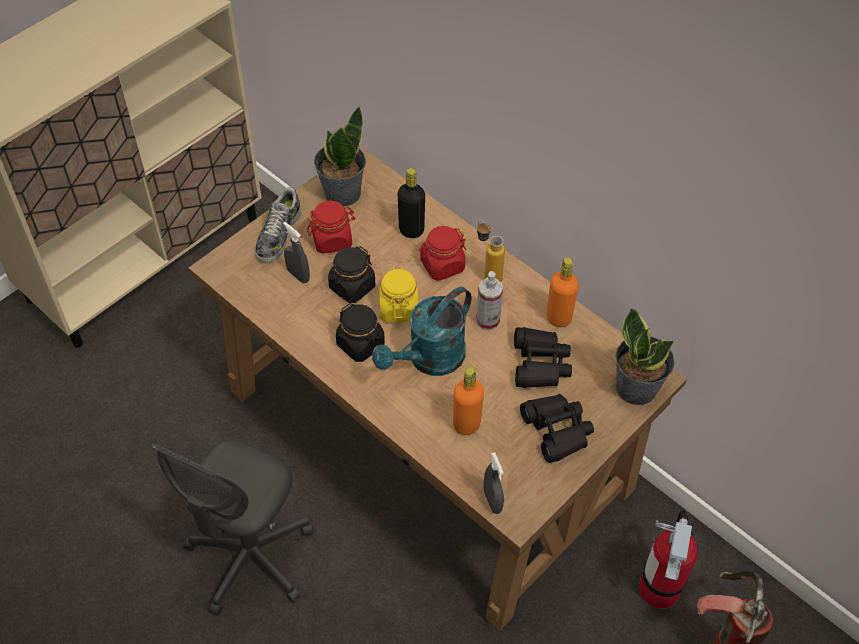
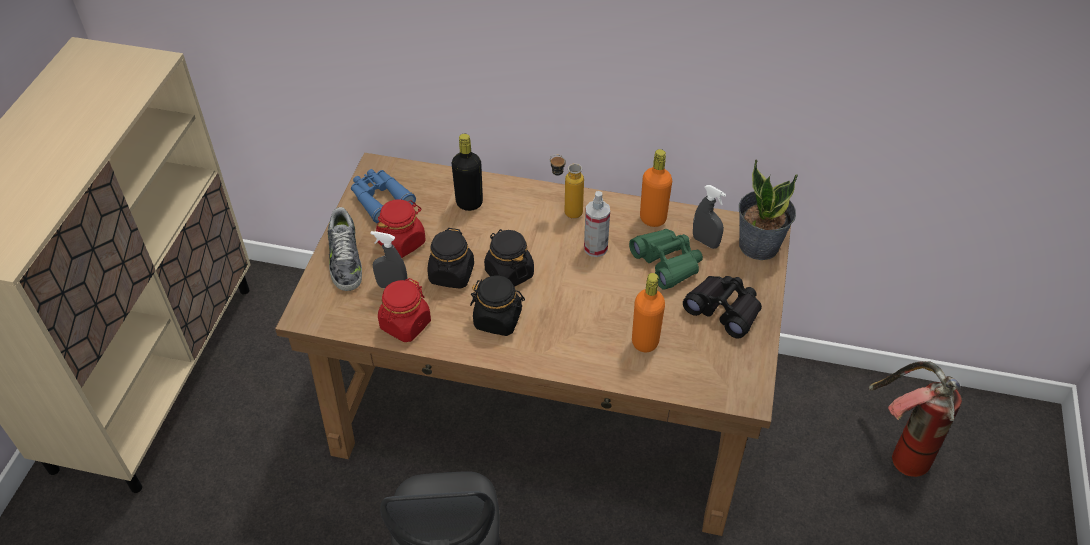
camera: 30 degrees left, 5 degrees down
(342, 193) = (380, 199): potted plant -> blue binoculars
(398, 308) = (509, 273): yellow jar -> black jar
(429, 360) = (570, 304): turquoise watering can -> none
(442, 265) = (520, 220): red jar -> red jar (405, 324)
(492, 501) = (717, 395): grey spray bottle -> grey spray bottle (705, 242)
(540, 364) = (667, 263): black binoculars -> green binoculars
(659, 588) = (820, 429): fire extinguisher -> none

